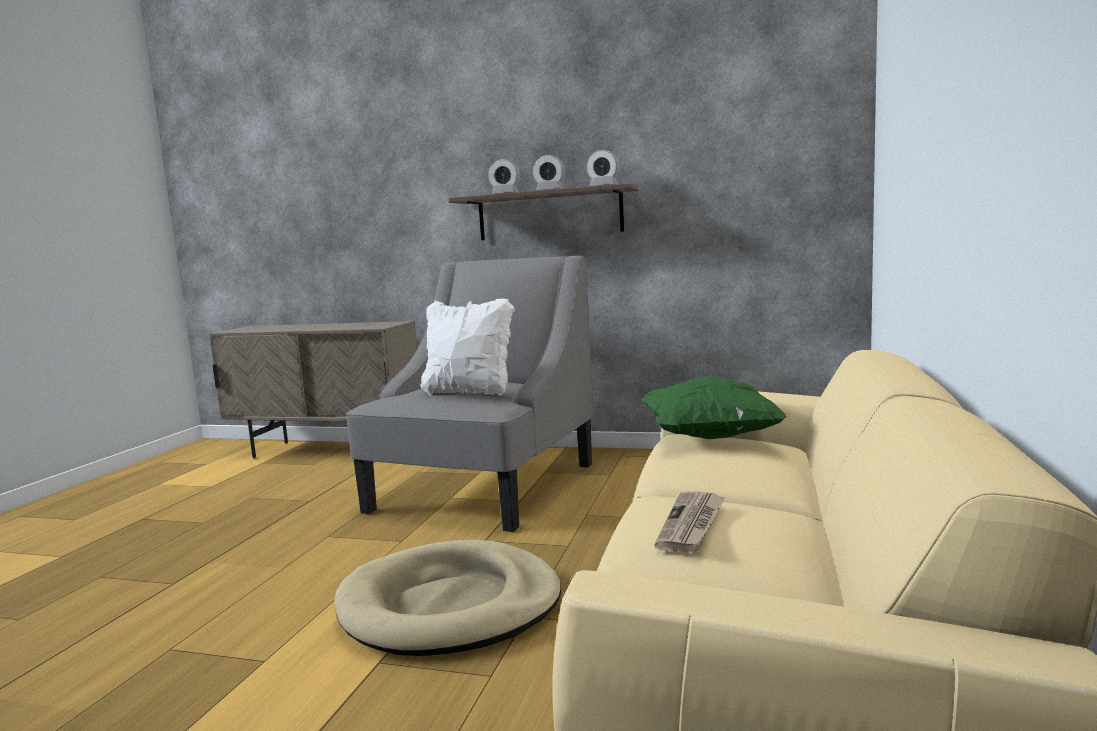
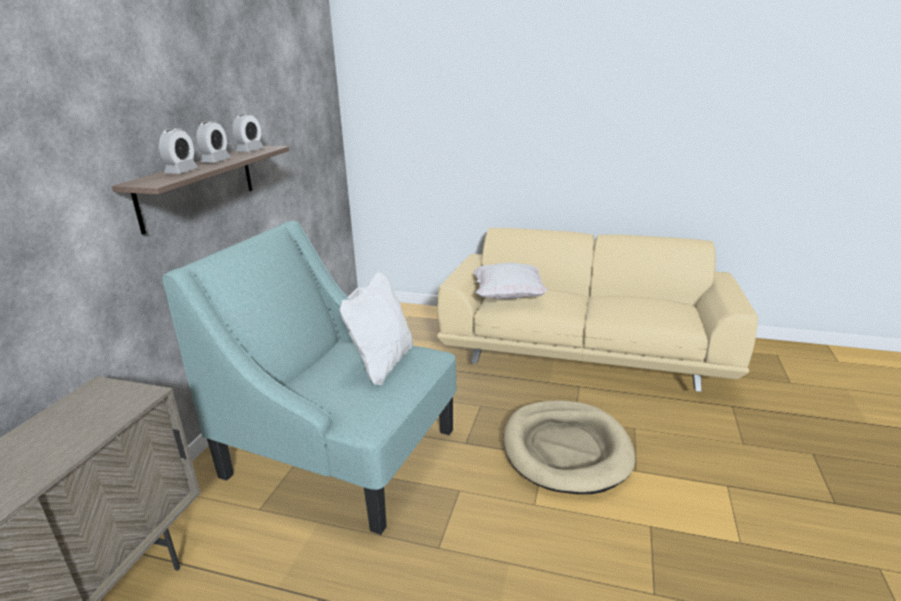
camera: 90 degrees left, 15 degrees up
(484, 487) = (342, 452): grey armchair -> turquoise armchair
(692, 524) = (643, 307): newspaper -> none
(710, 437) = (508, 296): green pillow -> white pillow

